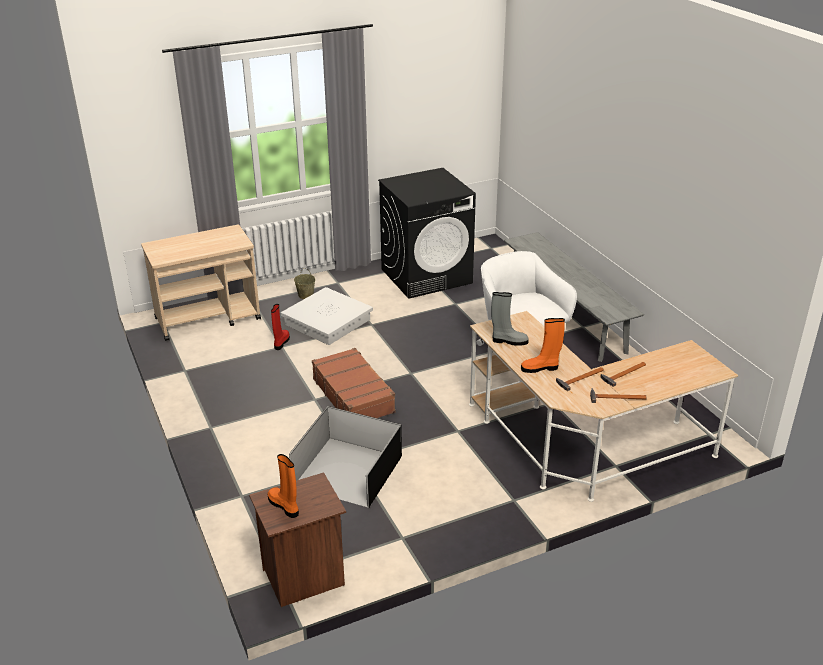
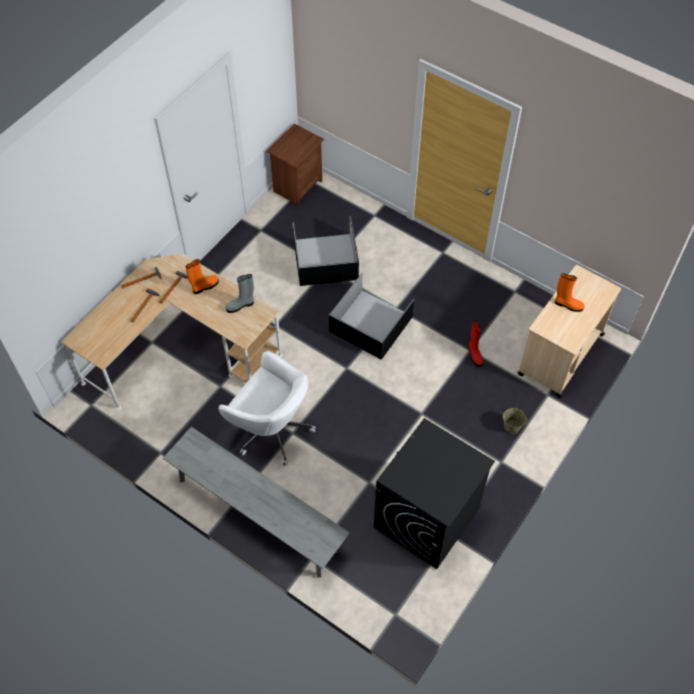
camera: 150 degrees right, 25 degrees up
(284, 506) = (299, 140): orange boot -> orange boot (567, 305)
(327, 321) = (461, 399): white storage box -> none
(353, 395) = (372, 324): brown suitcase -> black storage box

